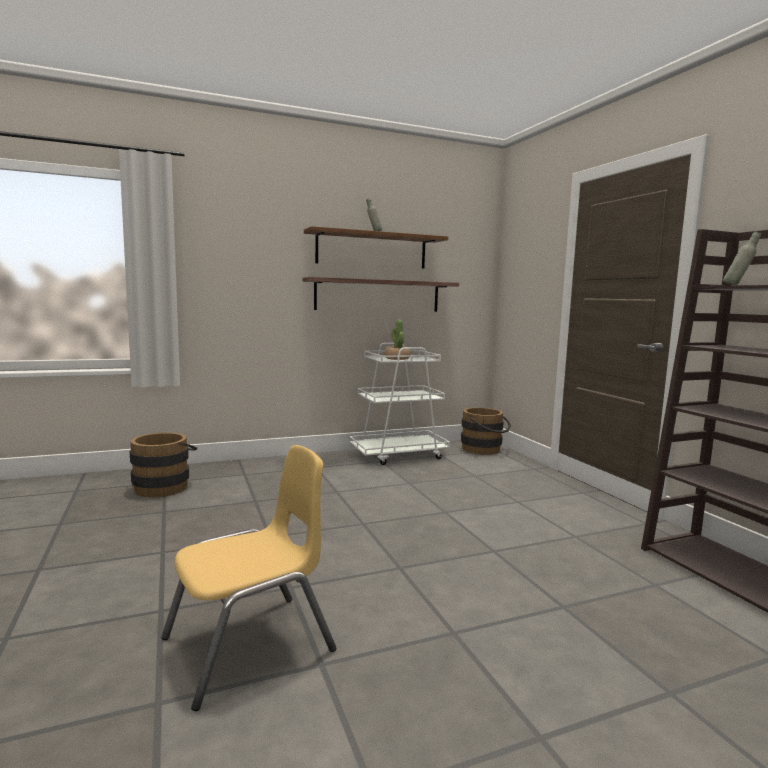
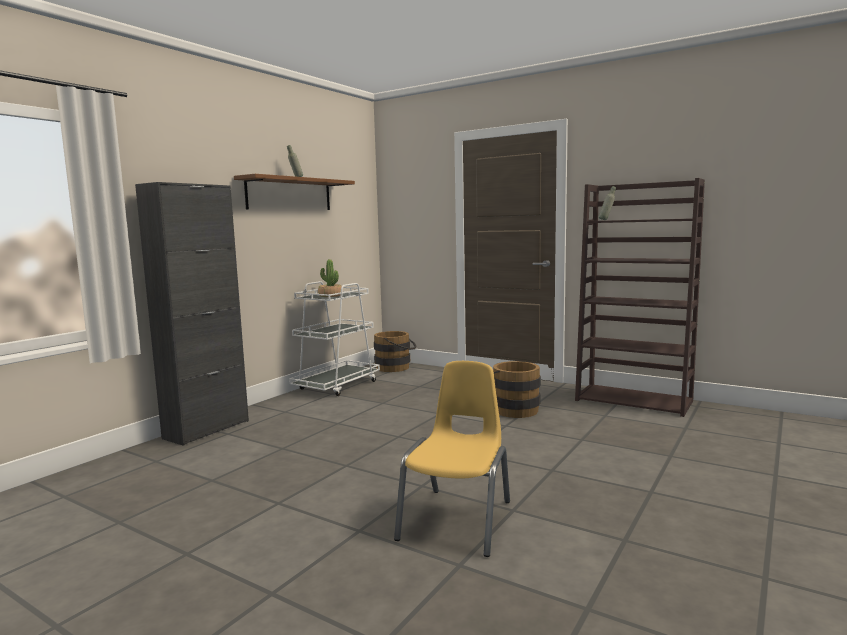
camera: 35 degrees left, 0 degrees up
(164, 486) = (164, 464): brown bucket -> brown bucket (513, 409)
(238, 466) = (206, 429): none -> black cabinet
(378, 295) = (298, 238): shelf -> none

